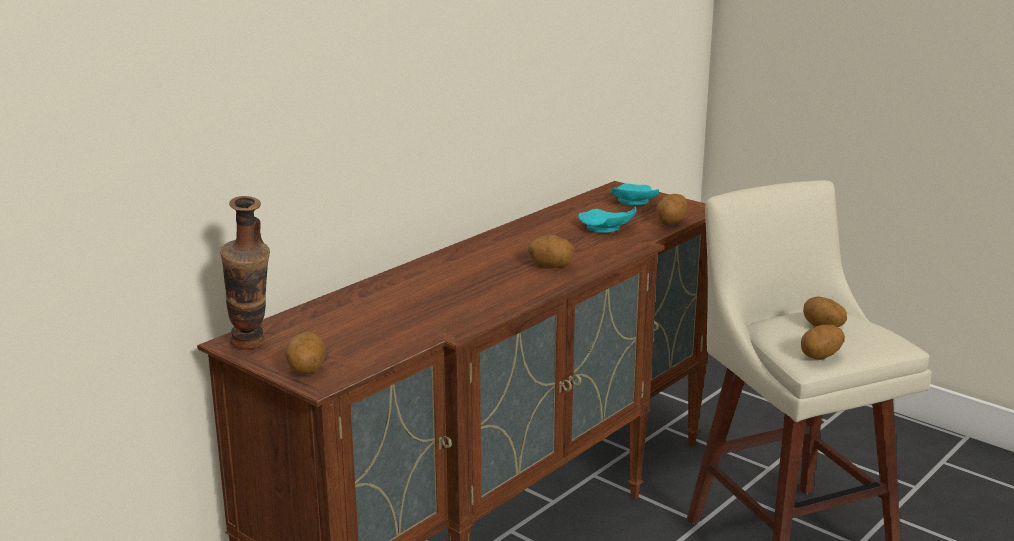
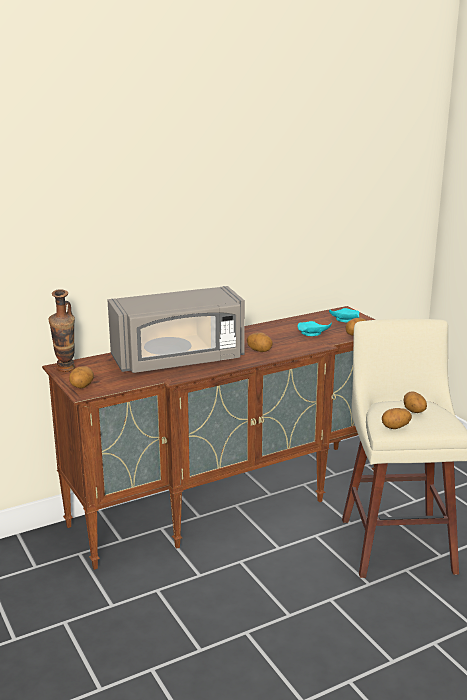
camera: 20 degrees right, 0 degrees up
(435, 300) = (179, 360): none -> grey microwave

